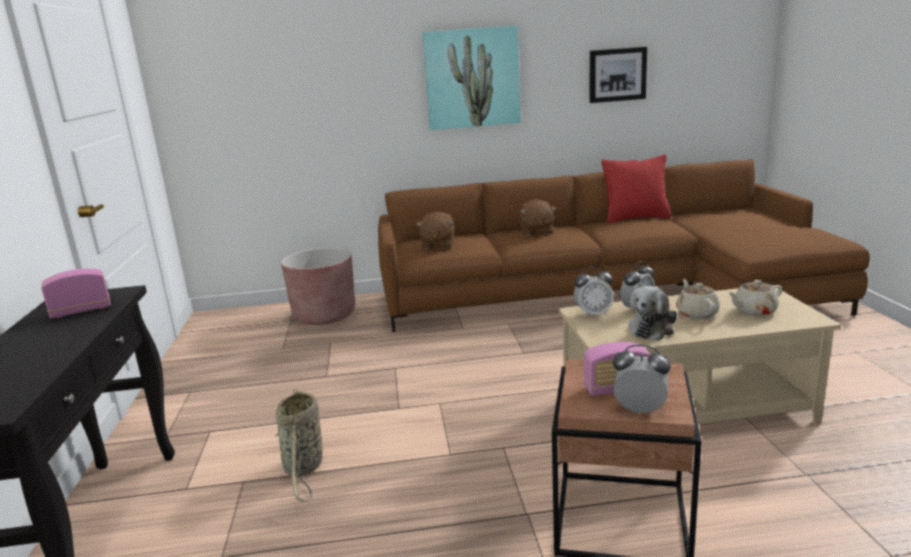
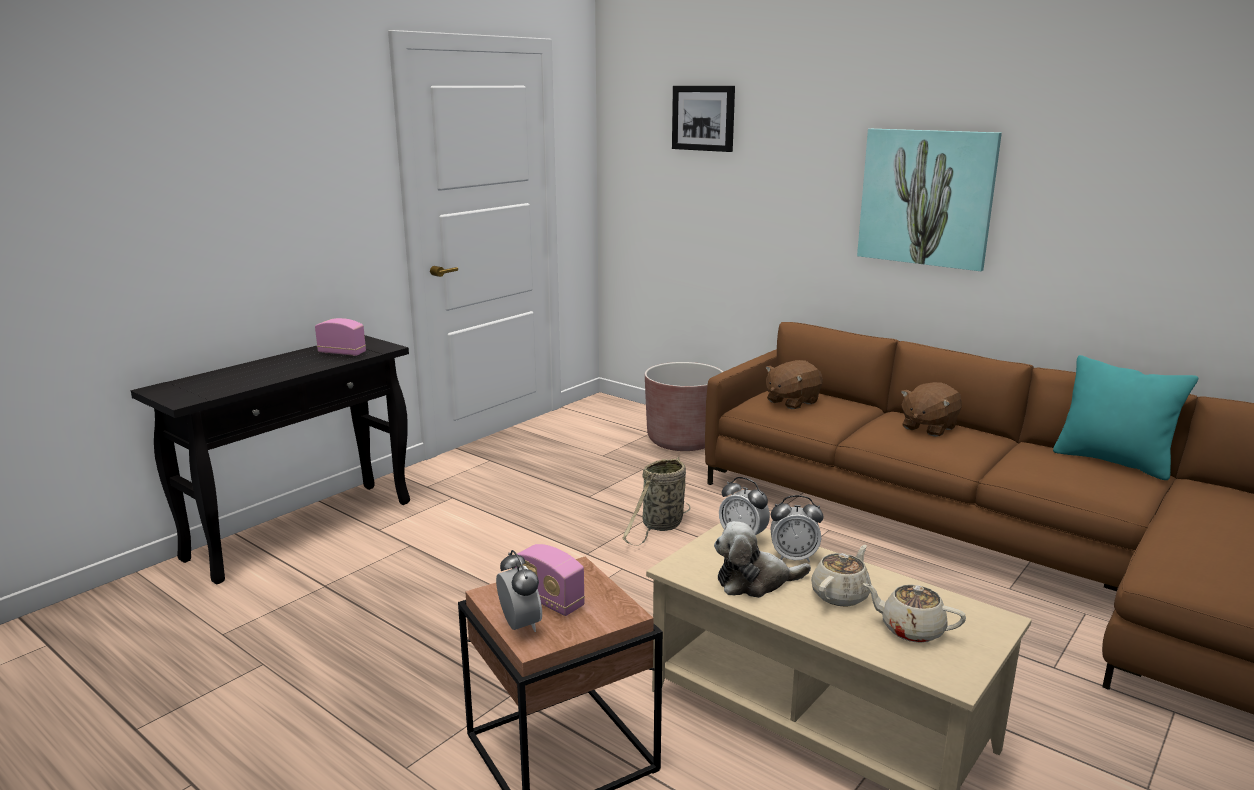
camera: 45 degrees right, 0 degrees up
(304, 468) = (452, 559): basket -> basket (661, 526)
(617, 75) = (1161, 228): picture -> picture (703, 118)
(636, 218) = (1113, 461): red pillow -> turquoise pillow

